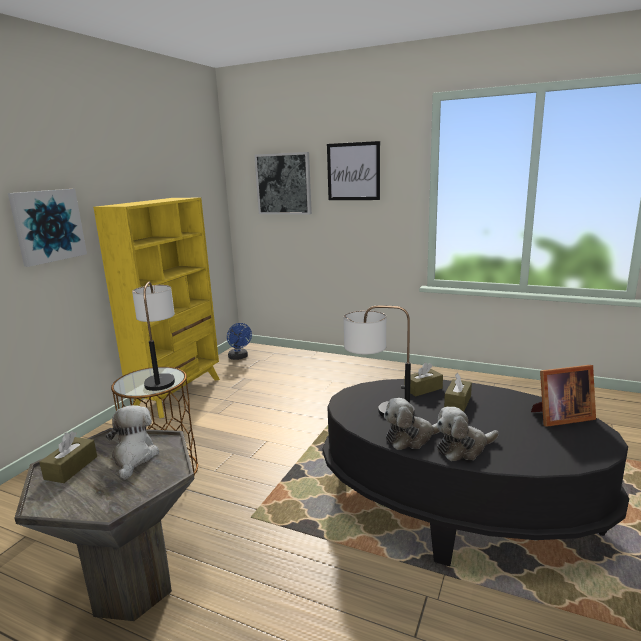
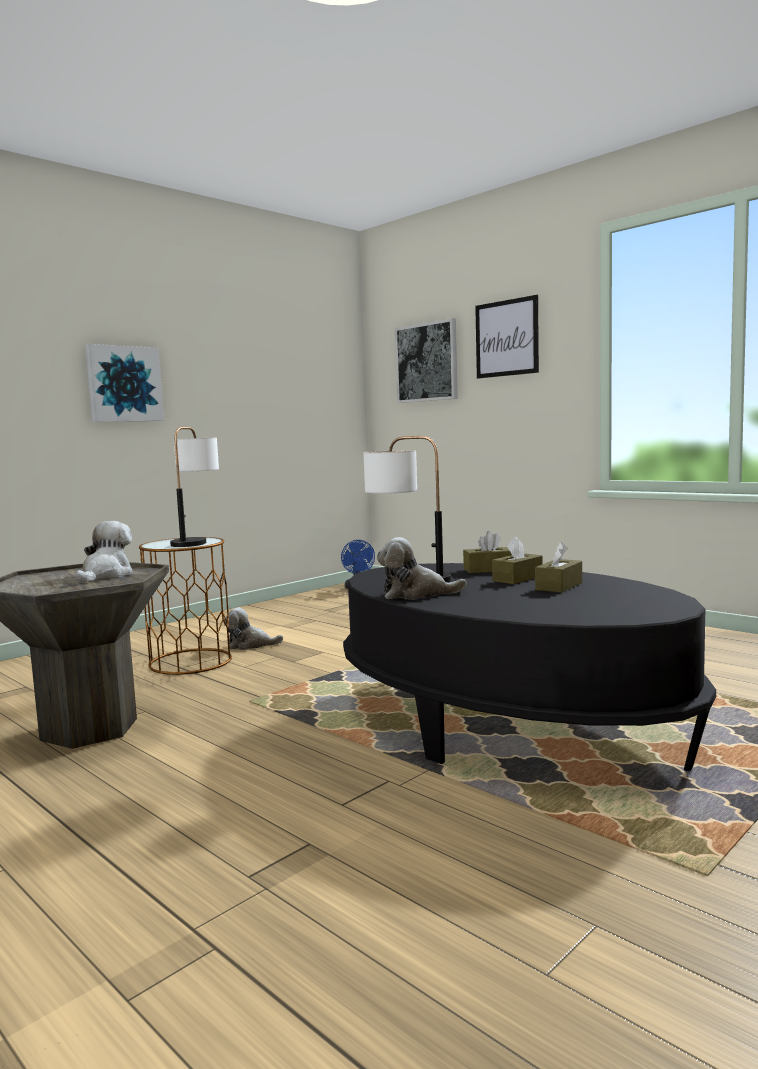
camera: 20 degrees right, 10 degrees down
(71, 468) = (46, 576): brown tissue box -> brown tissue box (559, 586)
(179, 394) = (261, 610): yellow bookcase -> none
(463, 448) = (467, 603): plush toy -> plush toy (250, 645)
(559, 417) = (637, 594): picture frame -> none

